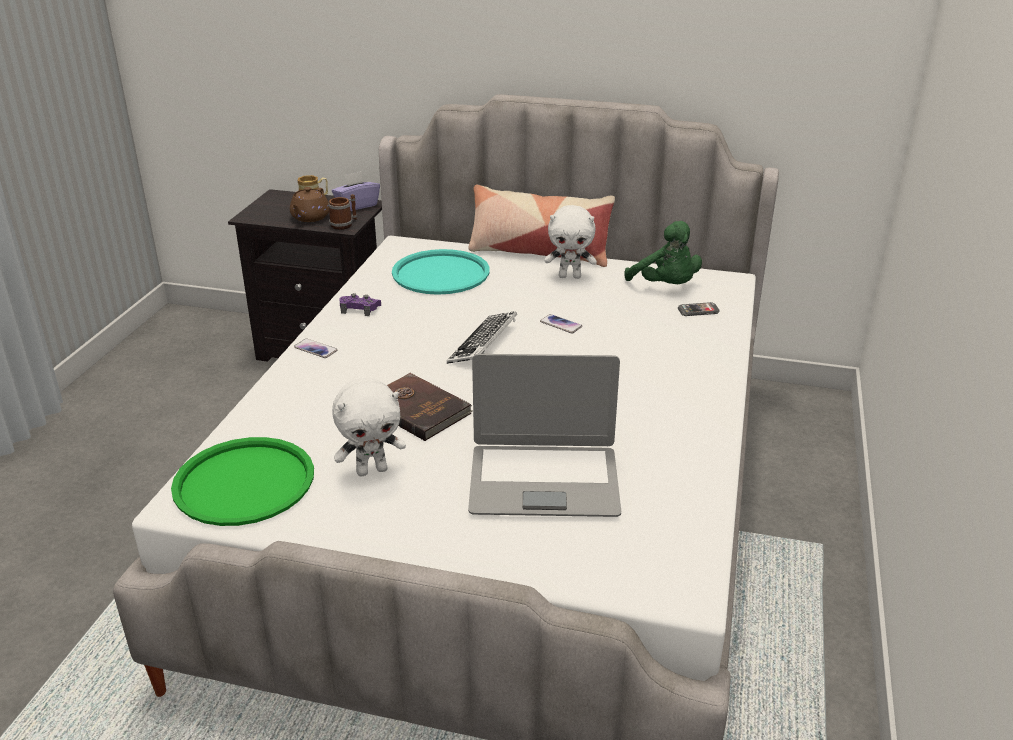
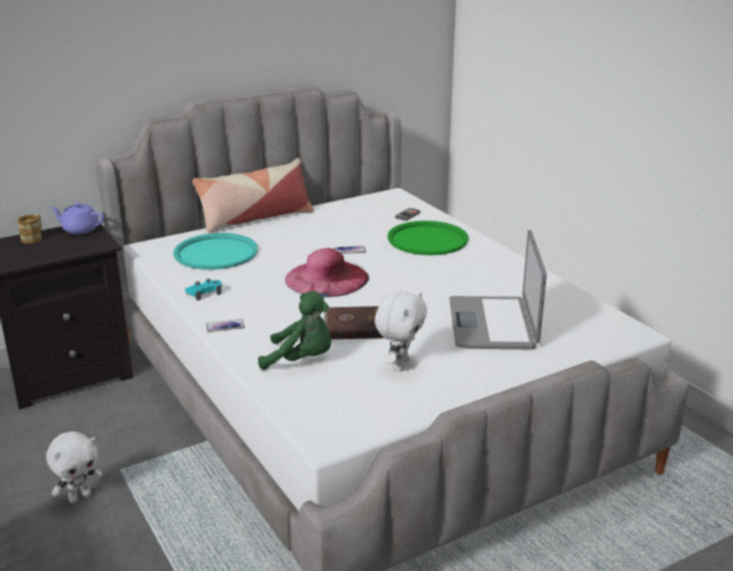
camera: 45 degrees left, 5 degrees down
(244, 482) = (341, 409): green tray -> green tray (427, 239)
(310, 217) = (58, 249): brown teapot -> none
(344, 224) = (98, 244): mug -> none
(357, 205) = (79, 229): purple tissue box -> purple teapot
(360, 309) = (204, 293): purple game controller -> turquoise game controller
(483, 344) = (326, 278): keyboard -> pink hat
(544, 481) = (493, 324): laptop -> laptop turned 135 degrees clockwise
(570, 276) = (302, 224): white plush toy -> white plush toy (79, 496)
(666, 286) = (367, 210): green plush toy -> green plush toy (302, 360)

